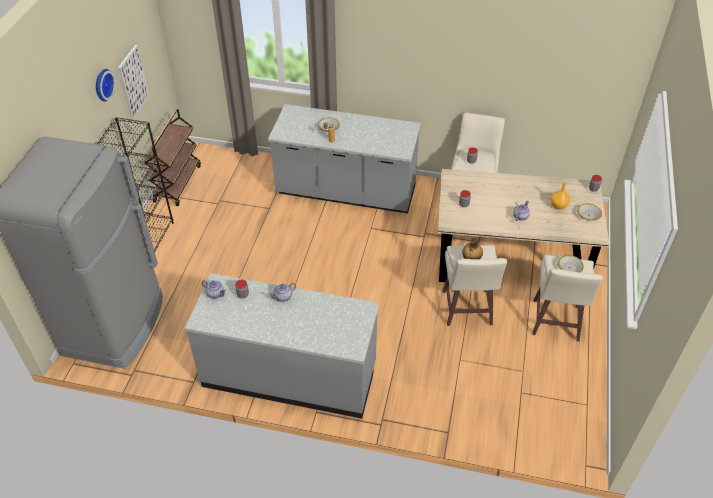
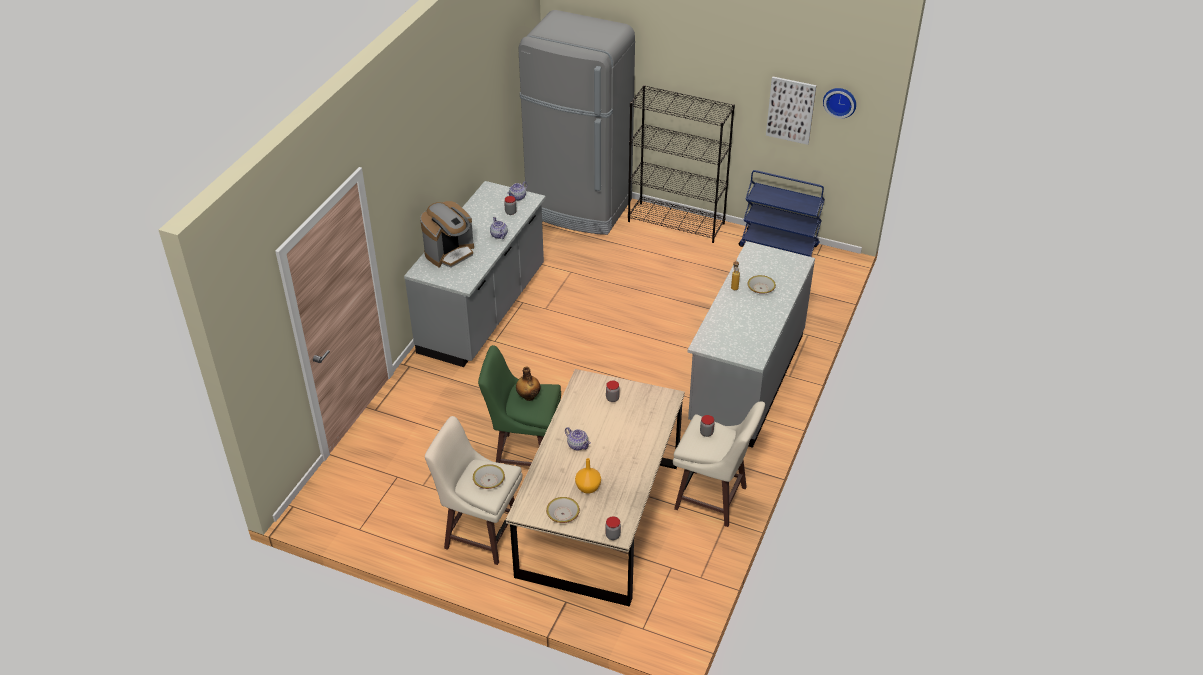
camera: 100 degrees right, 5 degrees down
(102, 84) = (738, 67): wall clock -> wall clock (840, 101)
(177, 183) = (779, 246): brown cart -> blue cart
(319, 330) = (450, 253): none -> coffee machine
(466, 309) = (524, 456): beige stool -> green stool

